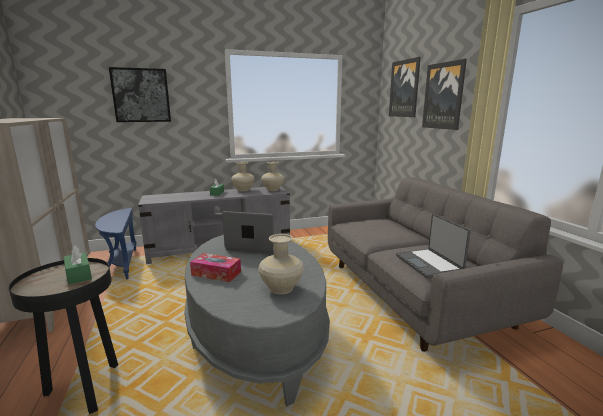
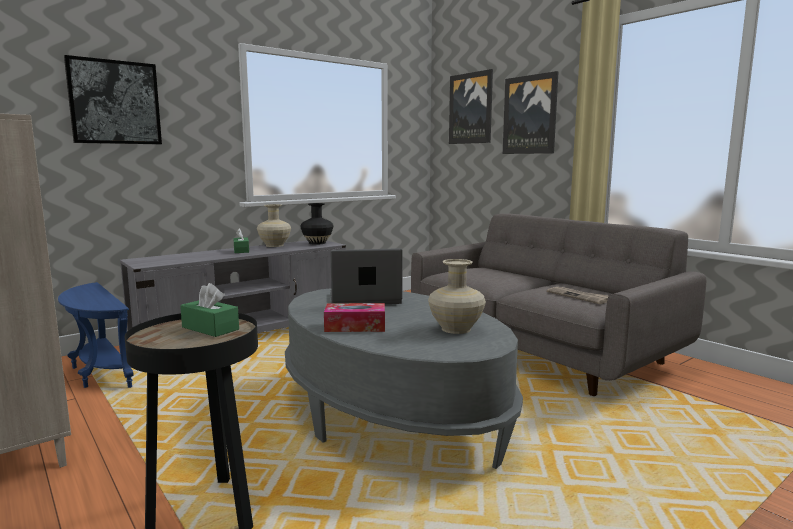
camera: 20 degrees left, 5 degrees down
(273, 189) = (317, 243): beige vase -> black vase
(429, 264) = (579, 297): laptop -> newspaper

